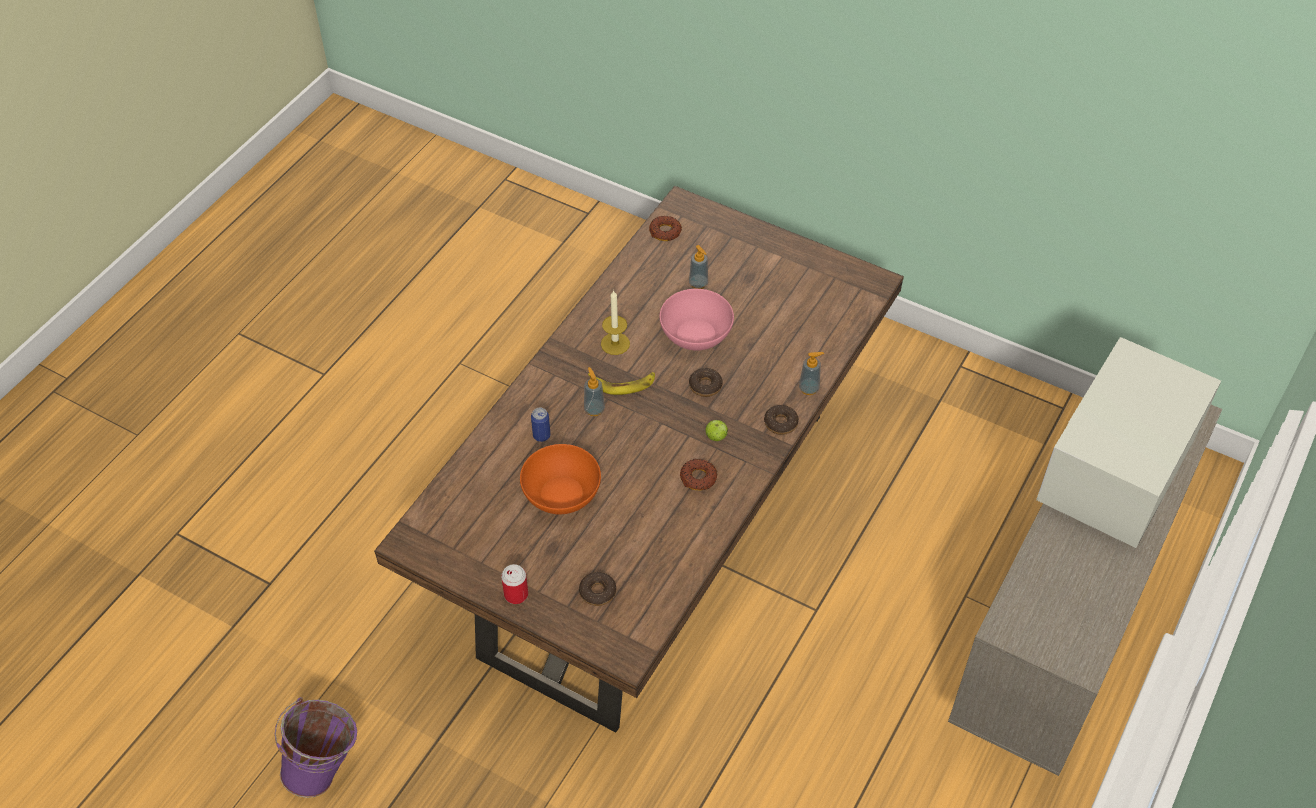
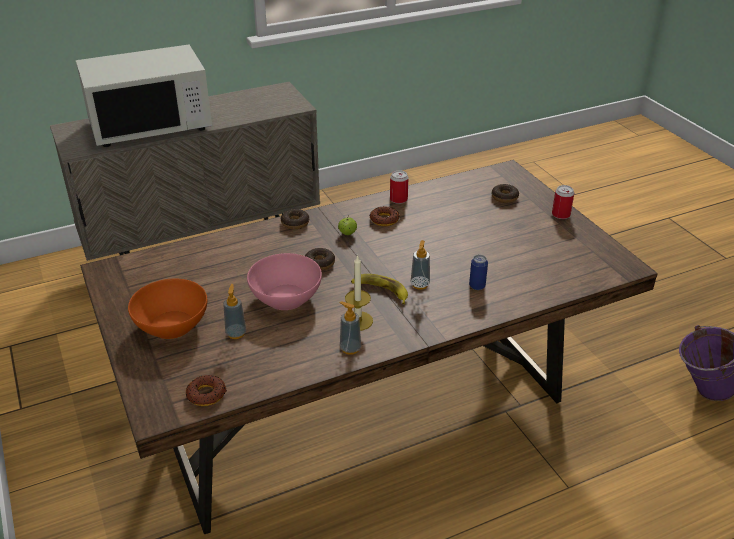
camera: 145 degrees left, 15 degrees down
(562, 494) = (489, 248): orange bowl -> orange bowl (171, 325)
(711, 519) = (398, 199): none -> can
(809, 388) = (250, 232): soap dispenser -> soap dispenser (350, 348)

